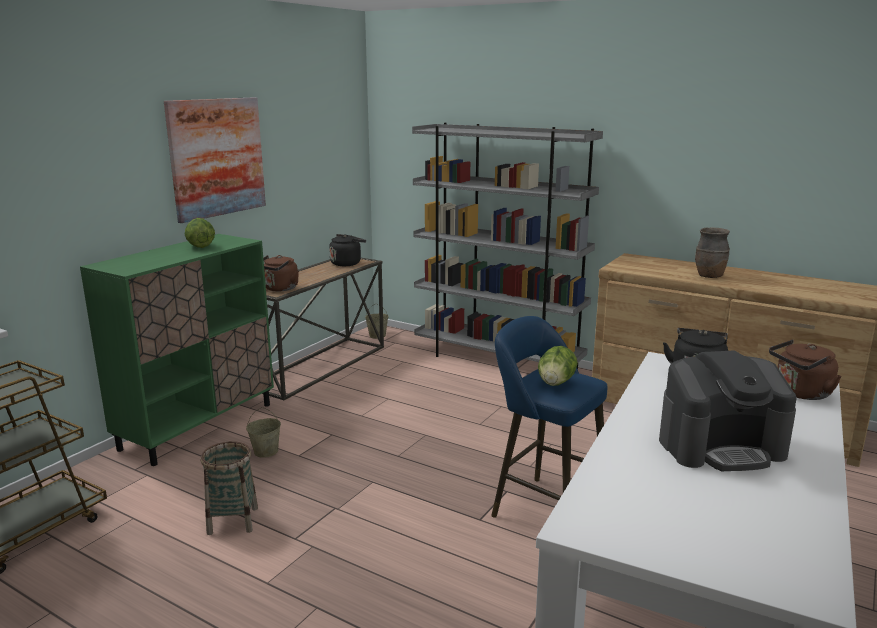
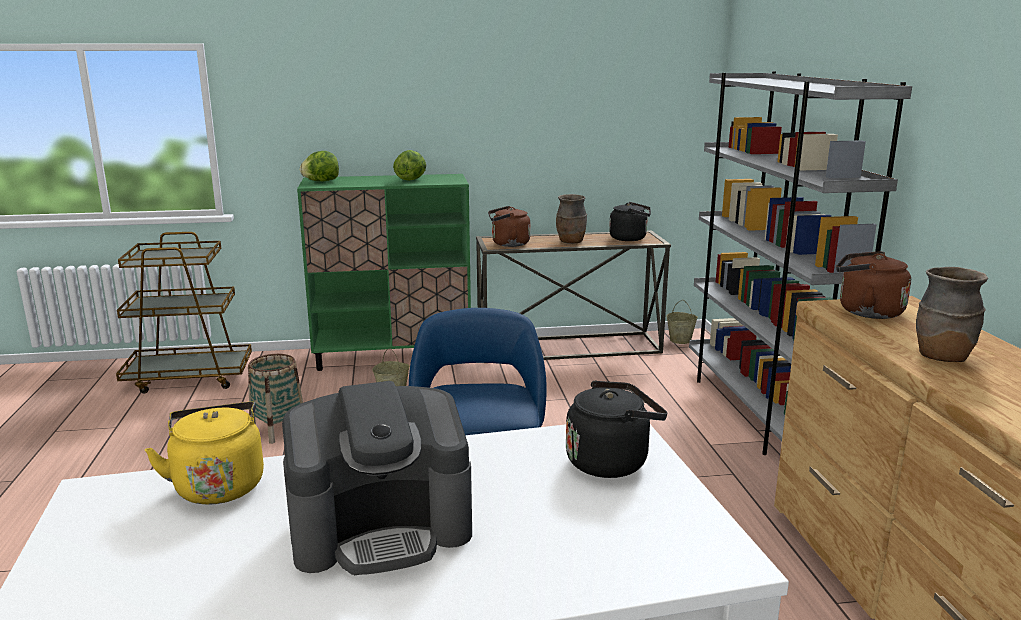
camera: 50 degrees right, 0 degrees up
(217, 157) = (472, 94): picture -> none
(317, 276) = (571, 242): none -> brown vase
(556, 383) = (469, 400): lettuce -> lettuce (321, 181)
(614, 480) = (219, 485): none -> yellow kettle
(721, 446) = (381, 528): coffee machine -> coffee machine turned 60 degrees counterclockwise
(800, 393) = (671, 552): brown kettle -> brown kettle (865, 312)

